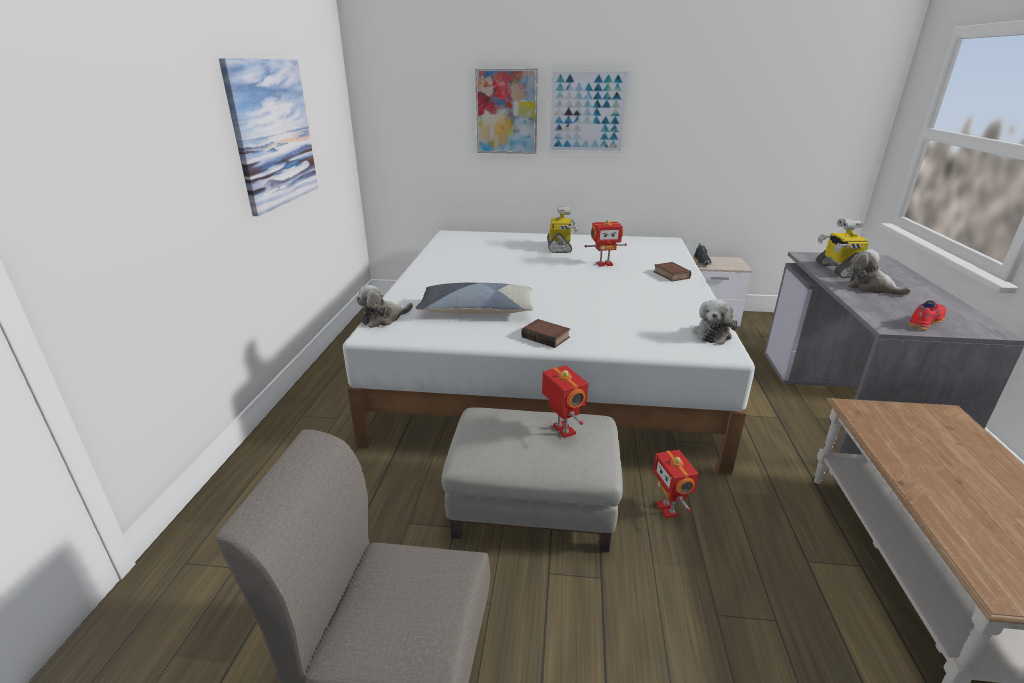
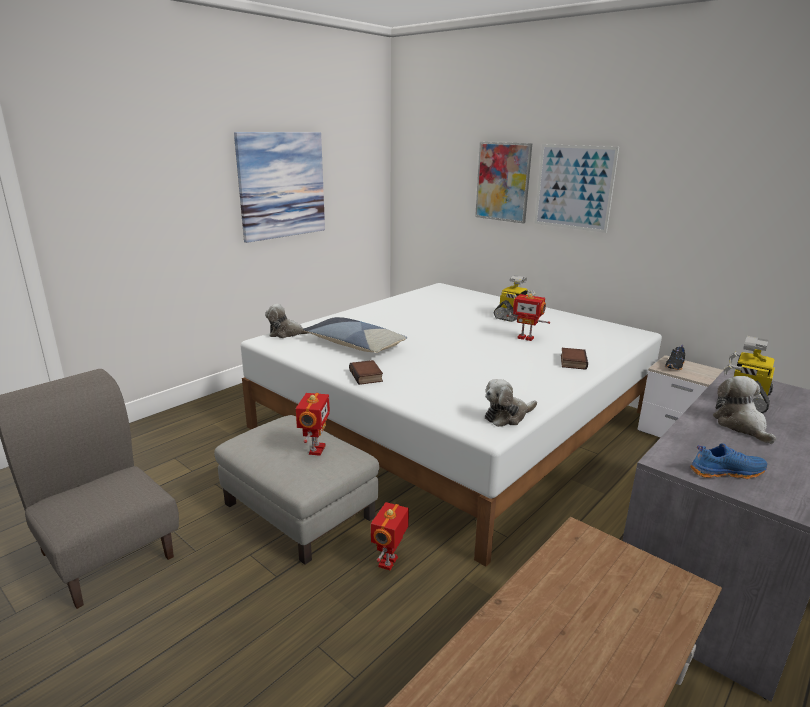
camera: 35 degrees right, 5 degrees down
(924, 322) = (725, 472): red shoe -> blue shoe

